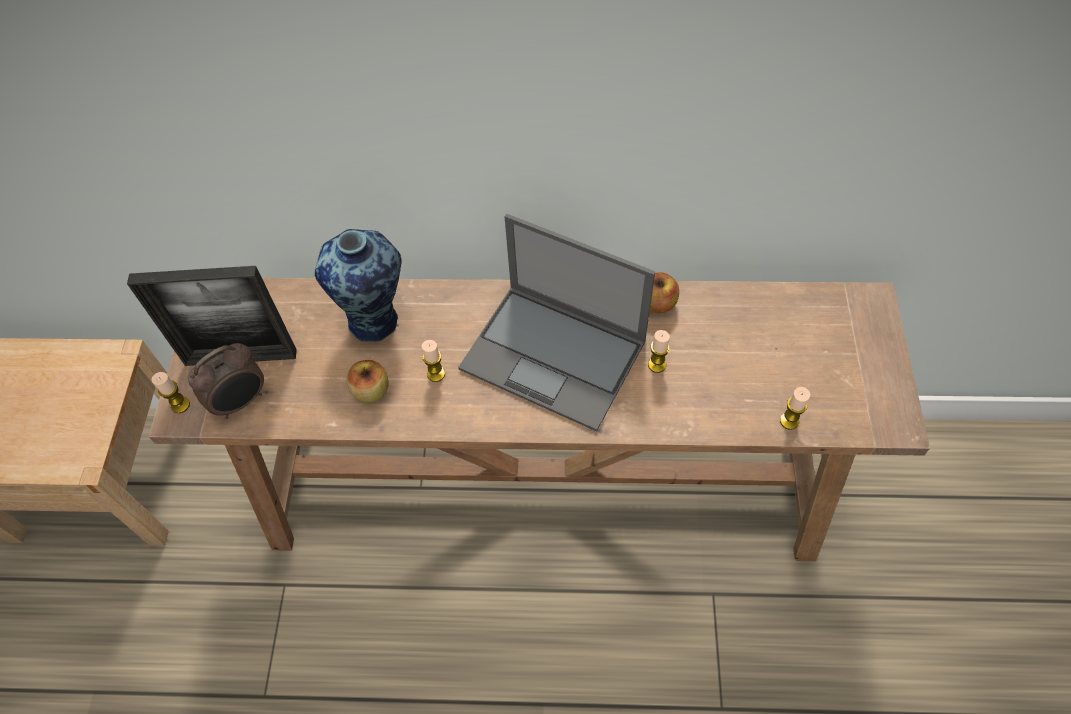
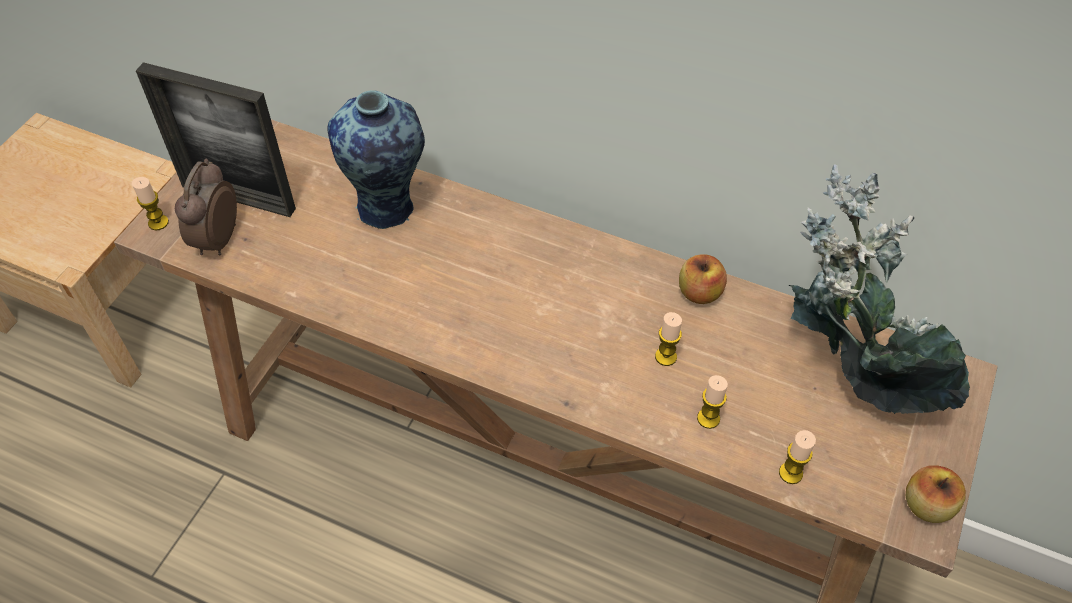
camera: 20 degrees right, 5 degrees down
(241, 401) = (216, 240): alarm clock -> alarm clock turned 120 degrees clockwise
(371, 391) = (347, 275): apple -> apple (926, 505)
(436, 374) = (422, 281): candle -> candle (708, 418)
(555, 356) = (557, 307): laptop -> none
(792, 332) = (844, 377): none -> potted plant

